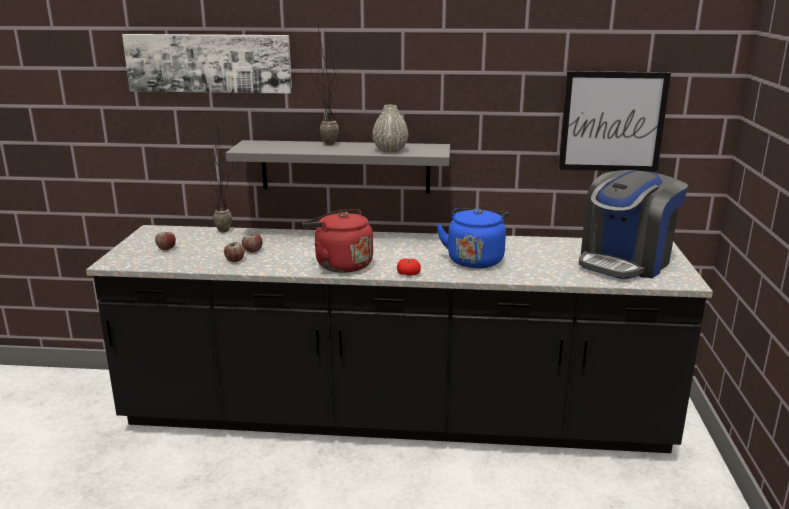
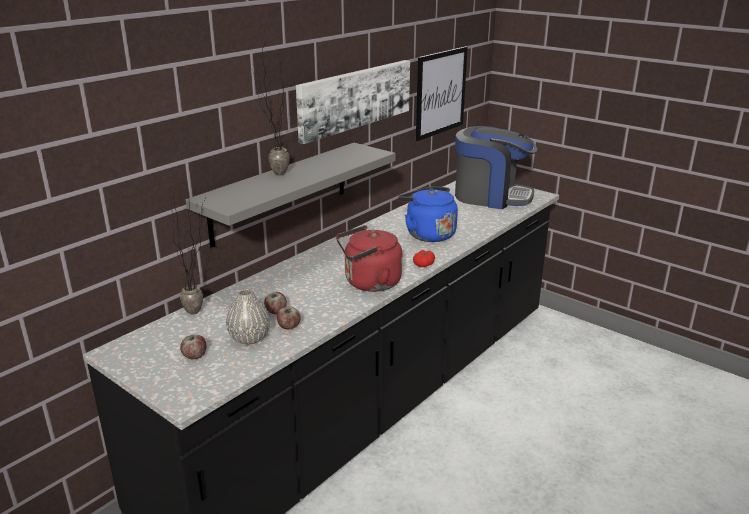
camera: 55 degrees left, 5 degrees up
(209, 63) = (143, 115): picture -> picture (354, 98)
(390, 150) = (342, 162): grey vase -> grey vase (249, 338)
(625, 262) = (491, 196): coffee machine -> coffee machine turned 60 degrees counterclockwise

